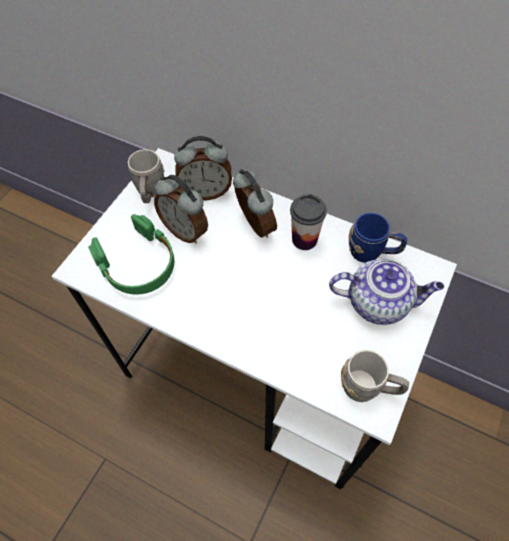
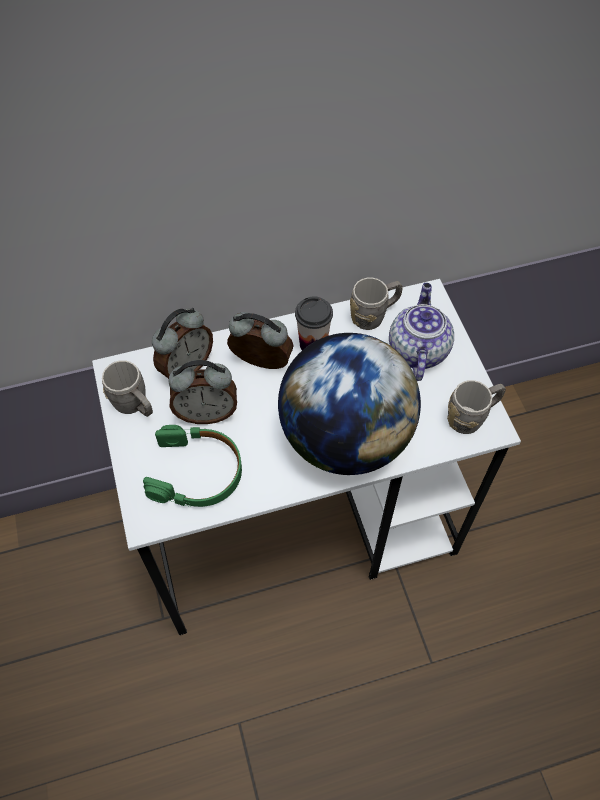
camera: 45 degrees left, 0 degrees up
(255, 321) = (344, 437): none -> globe
(372, 252) = (374, 315): blue mug -> grey mug
(379, 302) = (417, 350): teapot -> teapot turned 45 degrees counterclockwise

